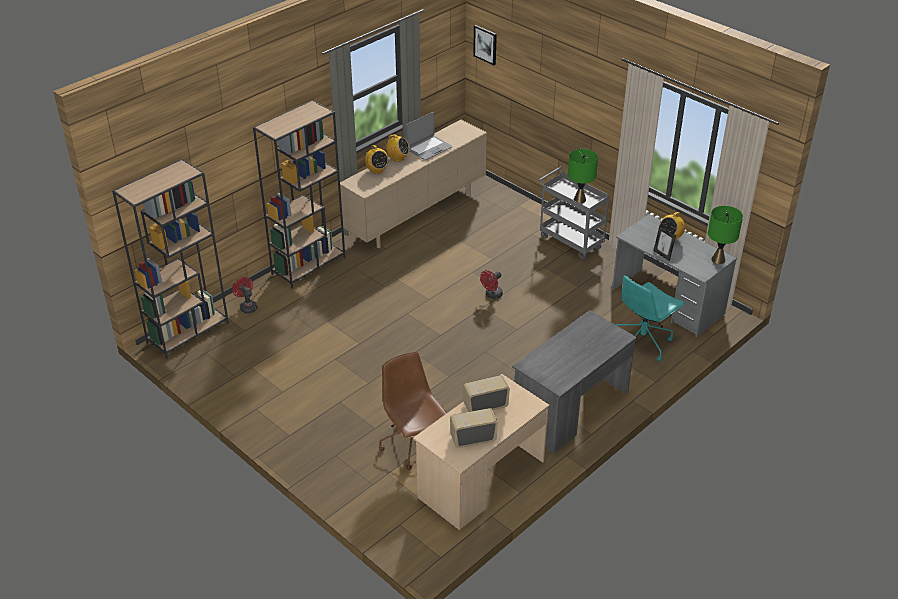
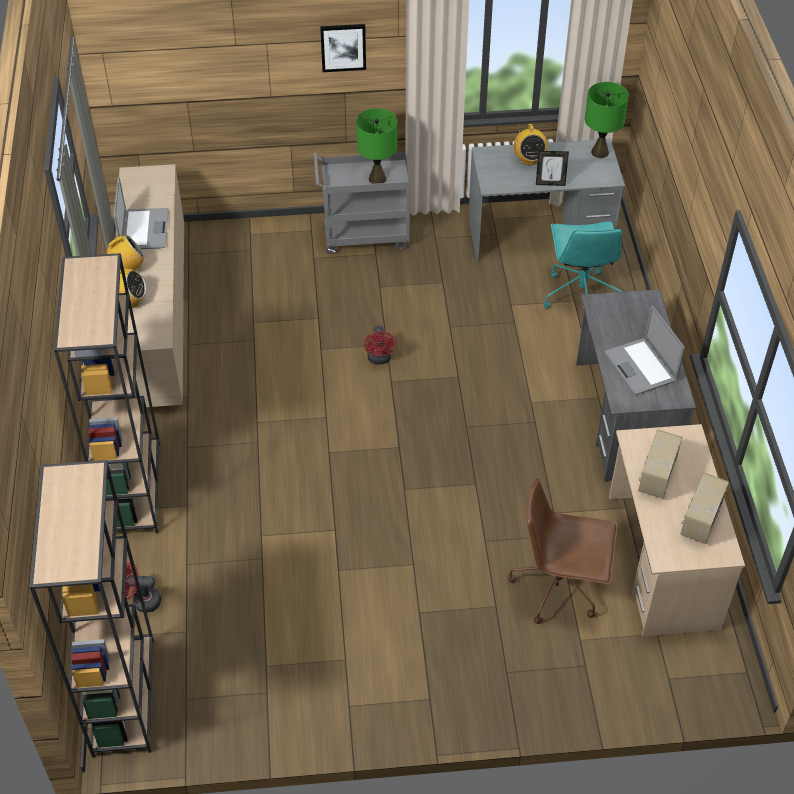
camera: 50 degrees left, 10 degrees up
(485, 44) = (122, 44): picture -> picture (343, 47)
(563, 359) = (641, 367): none -> laptop

